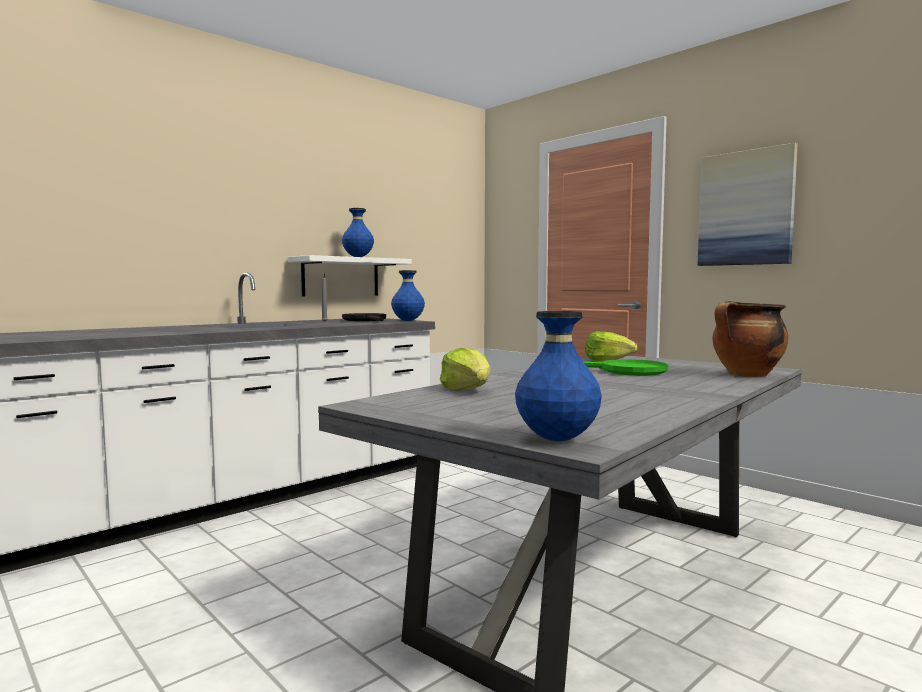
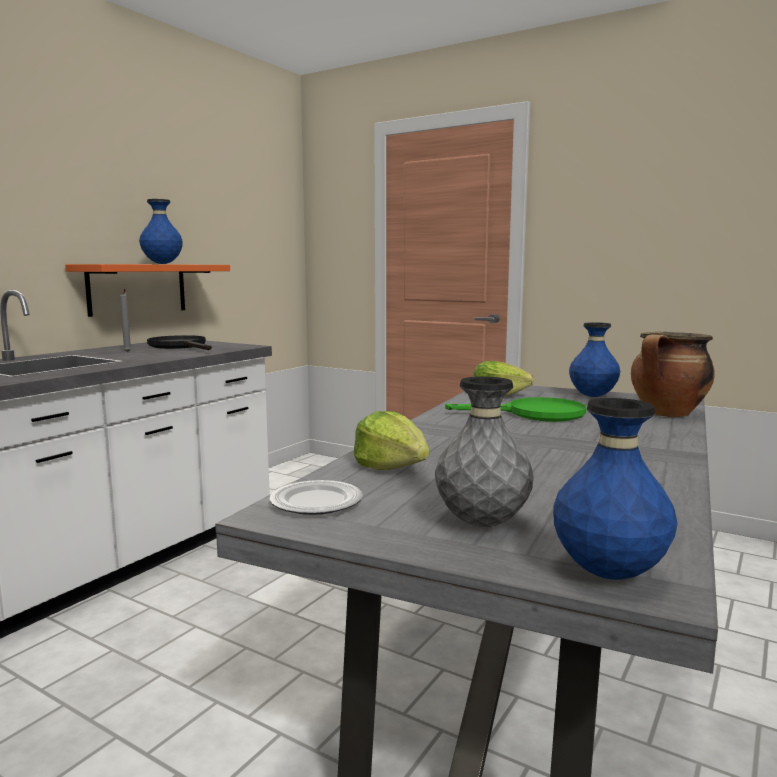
camera: 15 degrees left, 5 degrees up
(340, 277) = (137, 289): white shelf -> orange shelf
(393, 402) = (317, 502): none -> plate
(408, 321) = (237, 346): blue vase -> blue vase (593, 396)
(497, 416) = (482, 523): none -> grey vase
(746, 208) = (621, 214): picture -> none

